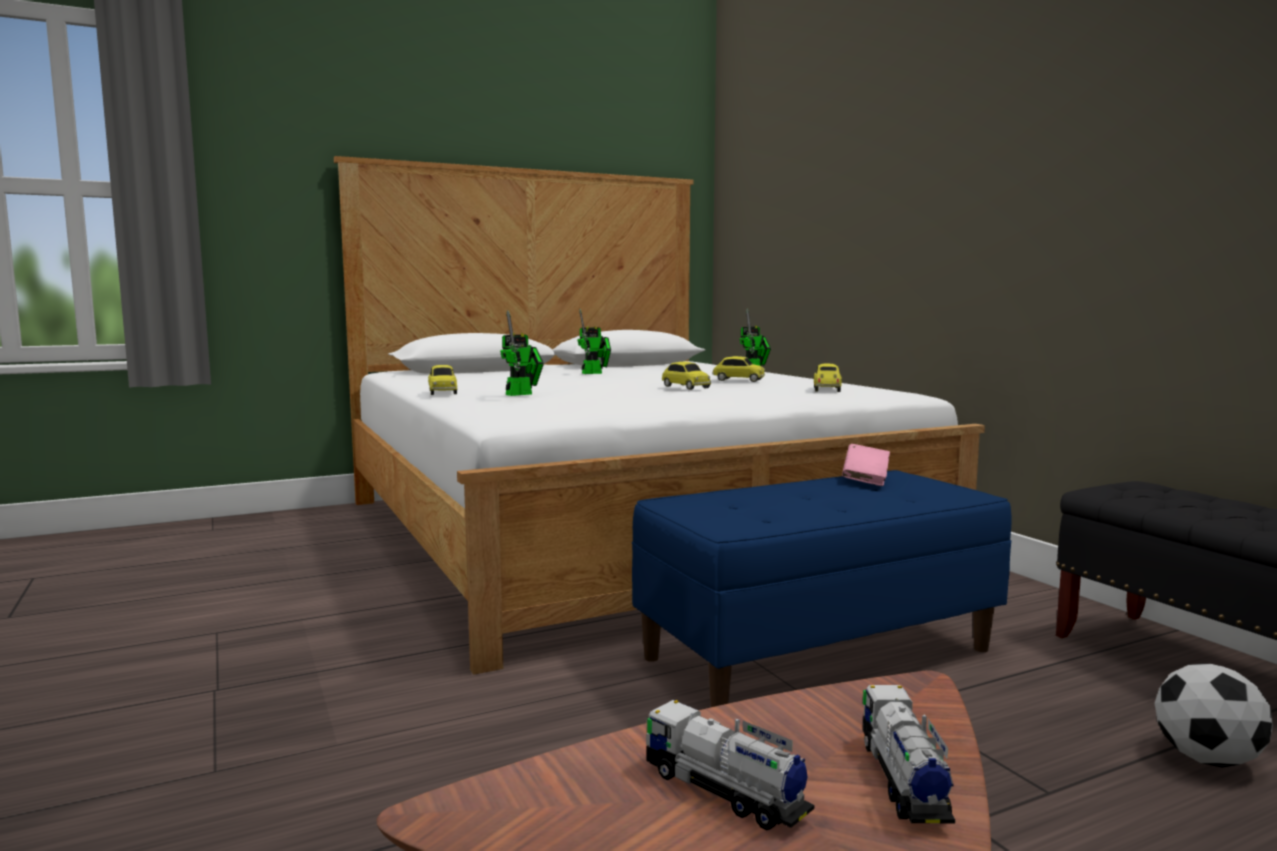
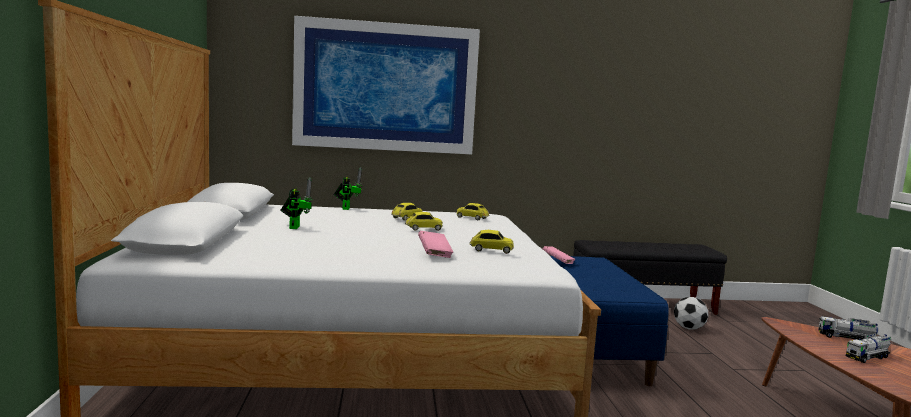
camera: 70 degrees left, 0 degrees up
(442, 392) = (378, 266): toy car -> toy car (491, 250)
(522, 394) = (434, 254): toy robot -> pink book
(853, 189) = (386, 87): none -> picture

